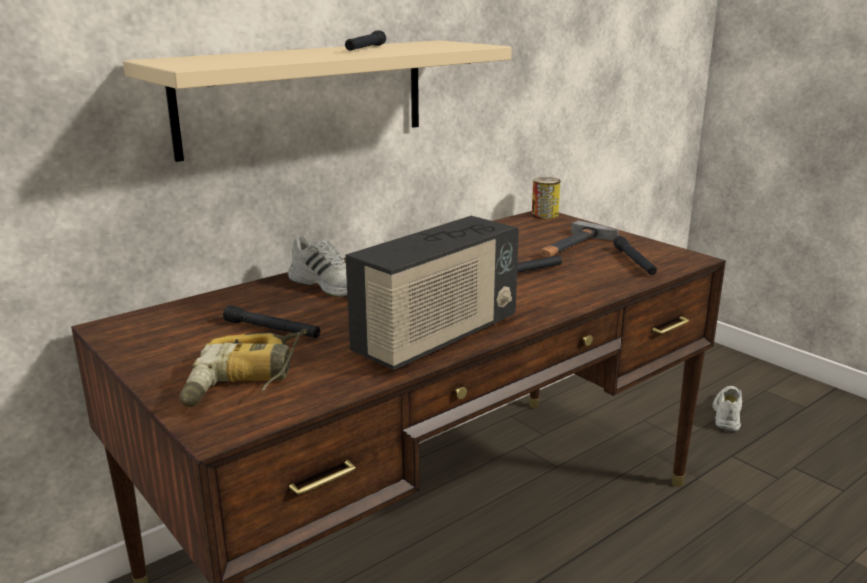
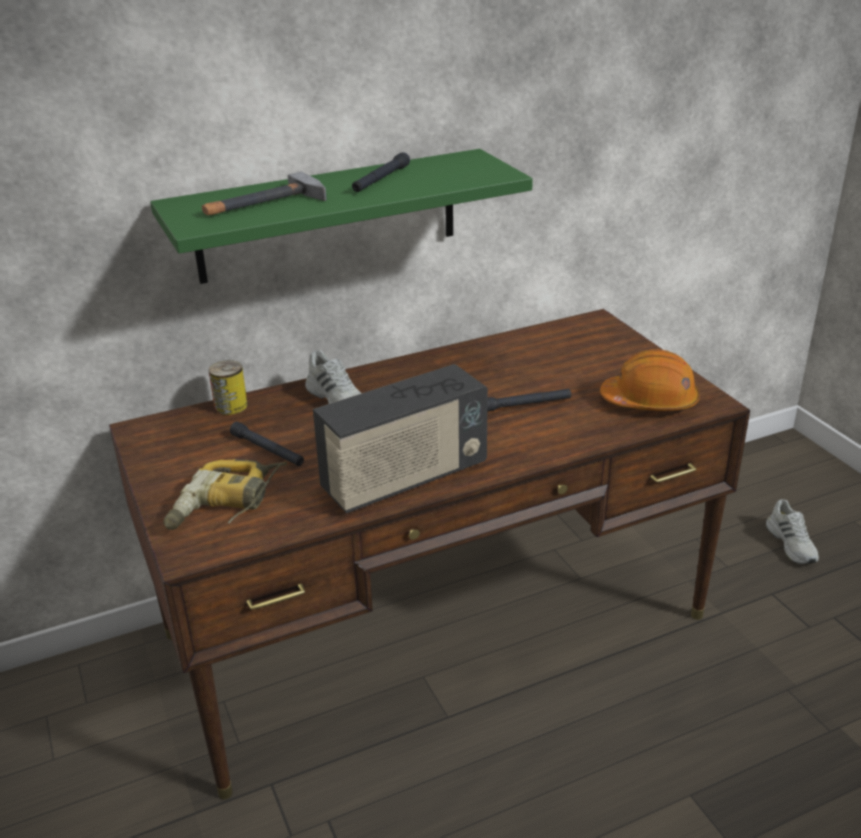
camera: 15 degrees right, 10 degrees up
(305, 96) = (328, 216): beige shelf -> green shelf
(544, 215) = (598, 320): can -> can (231, 406)
(574, 246) = (601, 372): hammer -> hammer (264, 204)
(634, 261) = (650, 401): black flashlight -> orange hard hat
(726, 414) = (792, 544): white shoe -> white shoe turned 135 degrees clockwise

